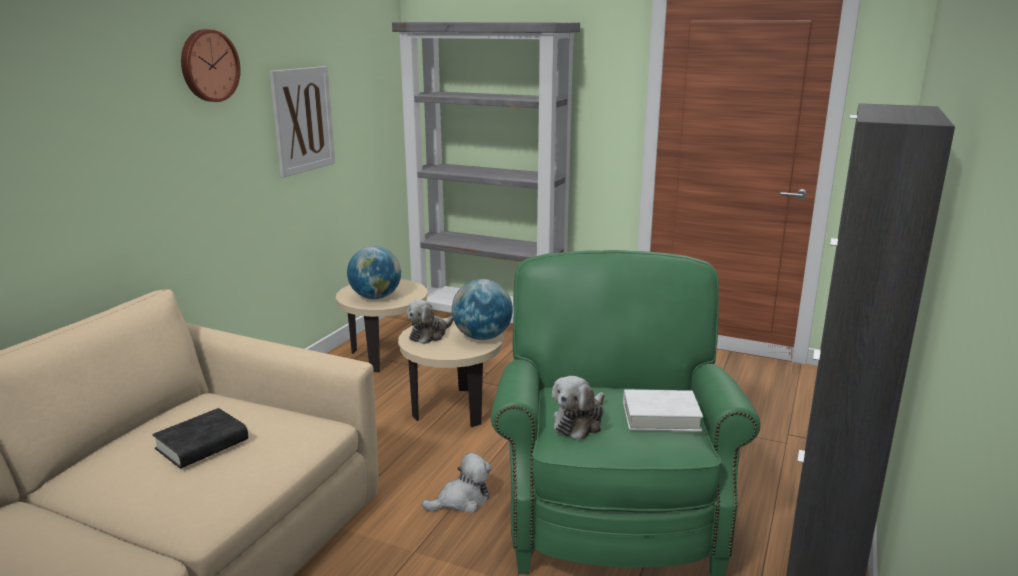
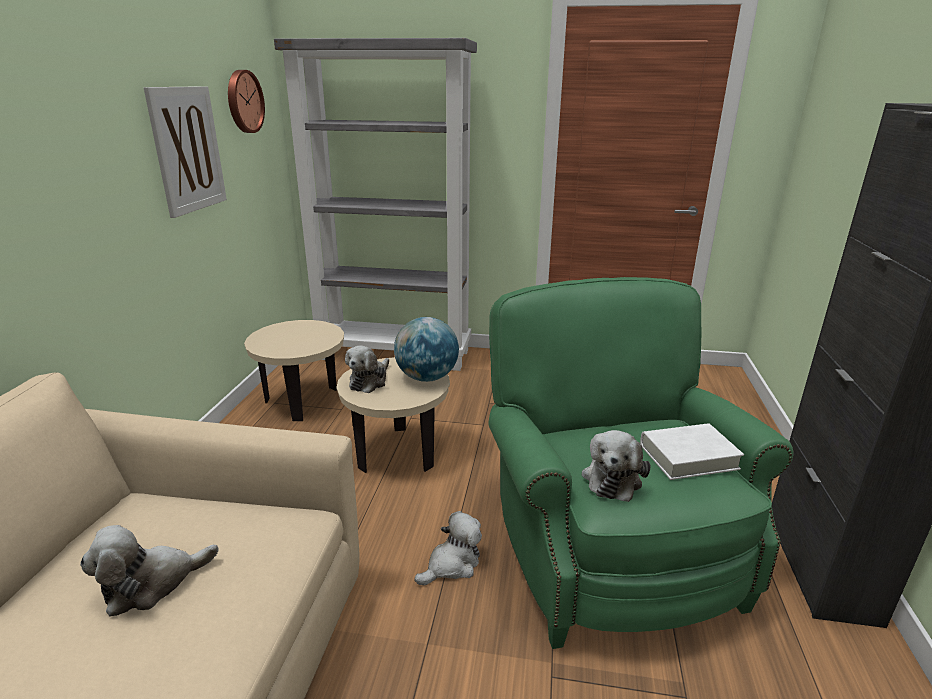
camera: 15 degrees left, 5 degrees up
(202, 444) = (151, 583): black book -> plush toy
(208, 65) = (65, 74): wall clock -> wall clock (243, 101)
(376, 297) = (291, 343): globe -> none

